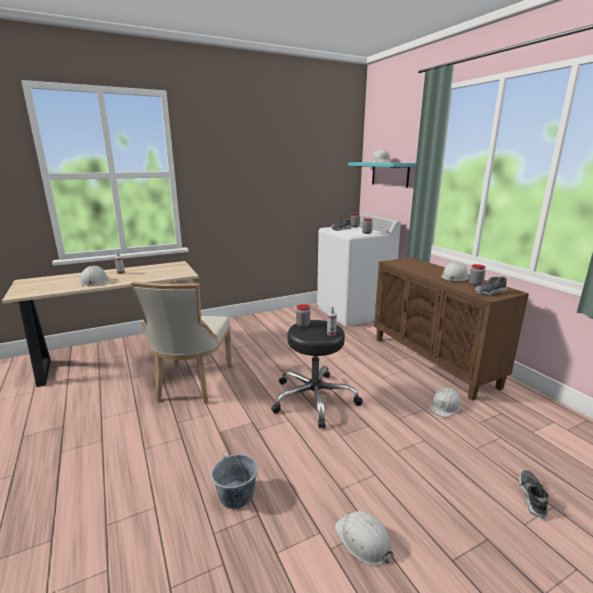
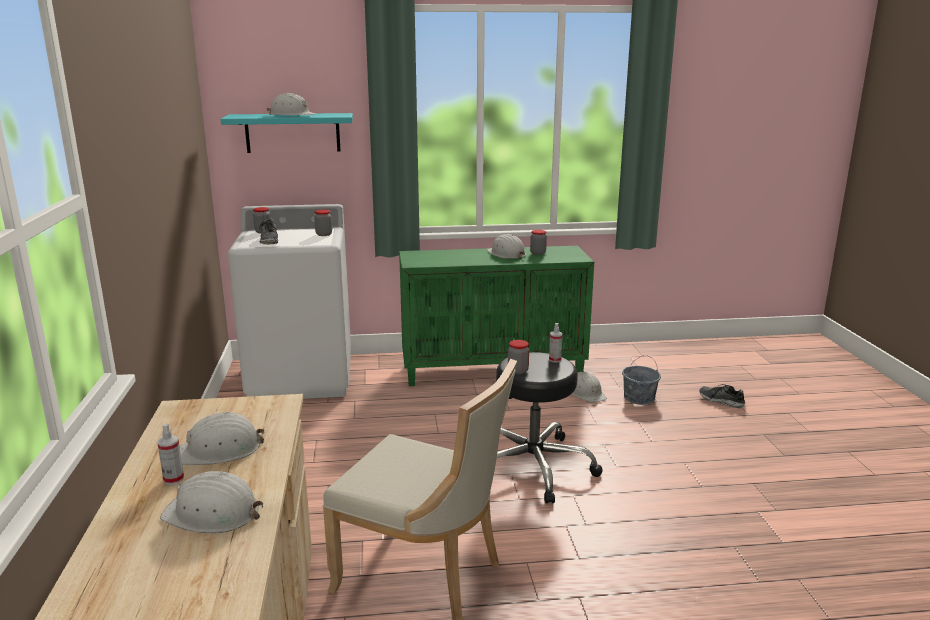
camera: 70 degrees left, 0 degrees up
(236, 495) = (704, 557): grey bucket -> grey bucket (639, 398)
(363, 540) = (766, 490): white hard hat -> white hard hat (220, 450)
(433, 361) = (493, 370): brown cabinet -> green cabinet
(490, 292) = (567, 255): shoe -> none

